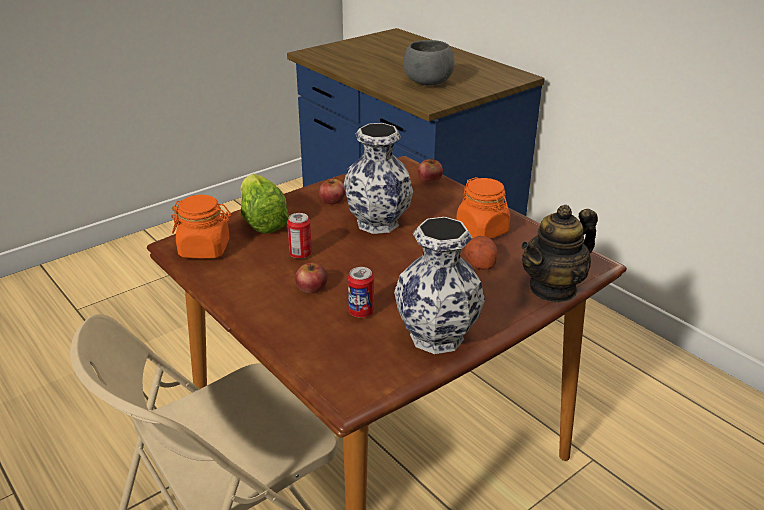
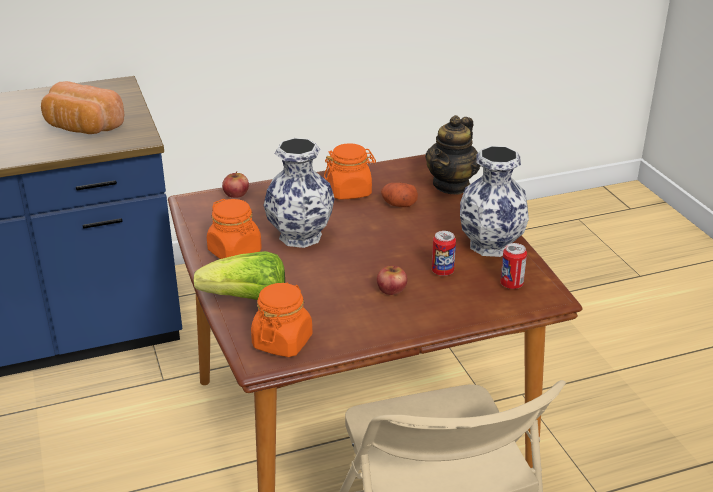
camera: 70 degrees left, 0 degrees up
(300, 254) = (330, 286): can -> can (511, 284)
(332, 200) = (235, 252): apple -> orange jar
(427, 83) = (81, 128): grey bowl -> bread
(553, 289) = (452, 185): teapot -> teapot turned 45 degrees clockwise

